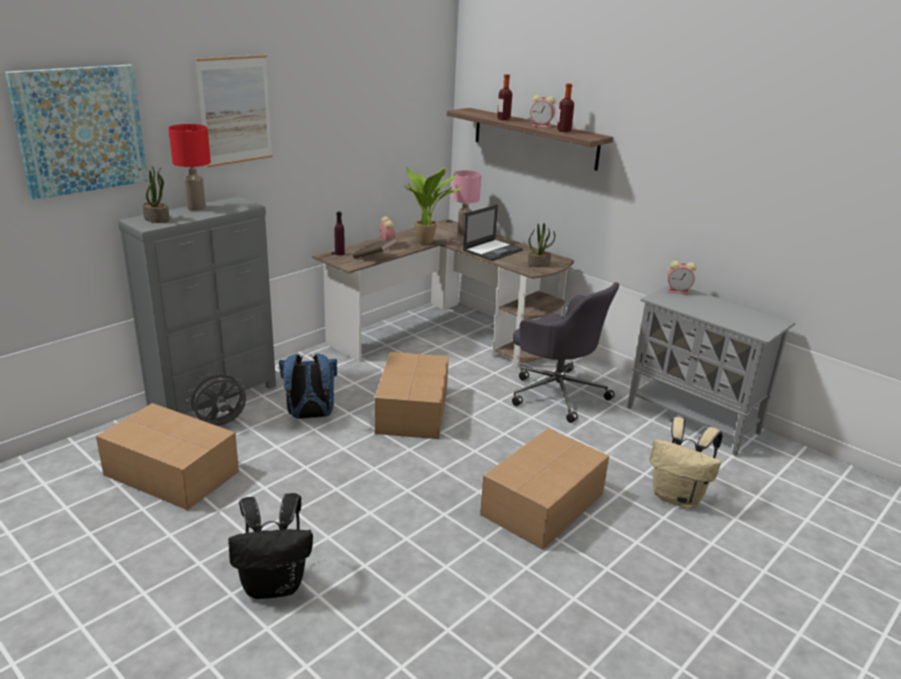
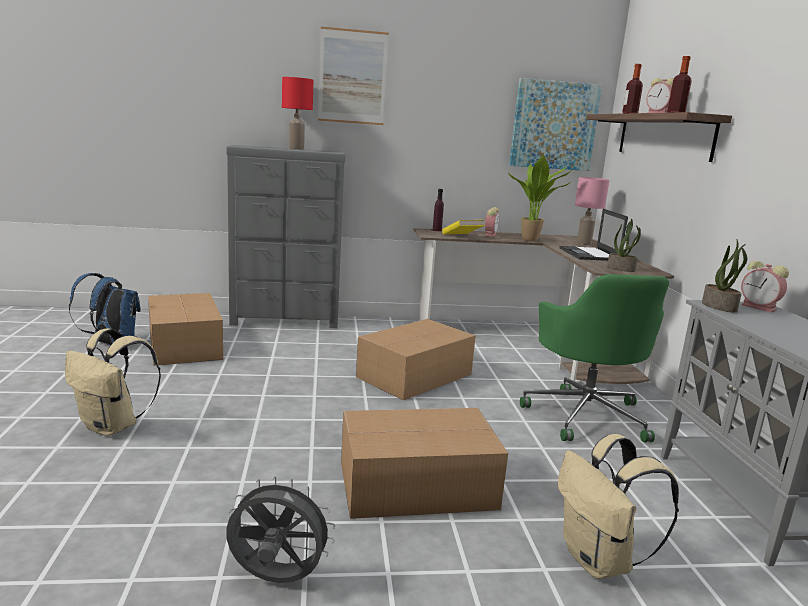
camera: 40 degrees right, 10 degrees down
(80, 130) = (216, 68): picture -> picture (554, 125)
(157, 219) = (255, 146): potted plant -> potted plant (720, 307)
(221, 425) = (261, 334): grey fan -> grey fan (276, 580)
(275, 585) = (113, 426): black backpack -> beige backpack
(310, 416) = (328, 350): blue backpack -> blue backpack (111, 343)
(374, 257) = (462, 237): brown book -> yellow book
(493, 250) = (589, 254): laptop -> laptop turned 90 degrees clockwise
(556, 393) = (586, 415): grey office chair -> green office chair

